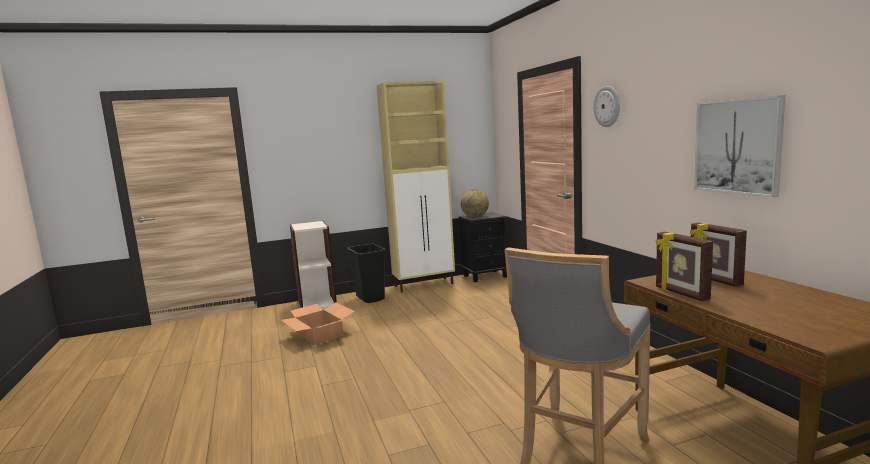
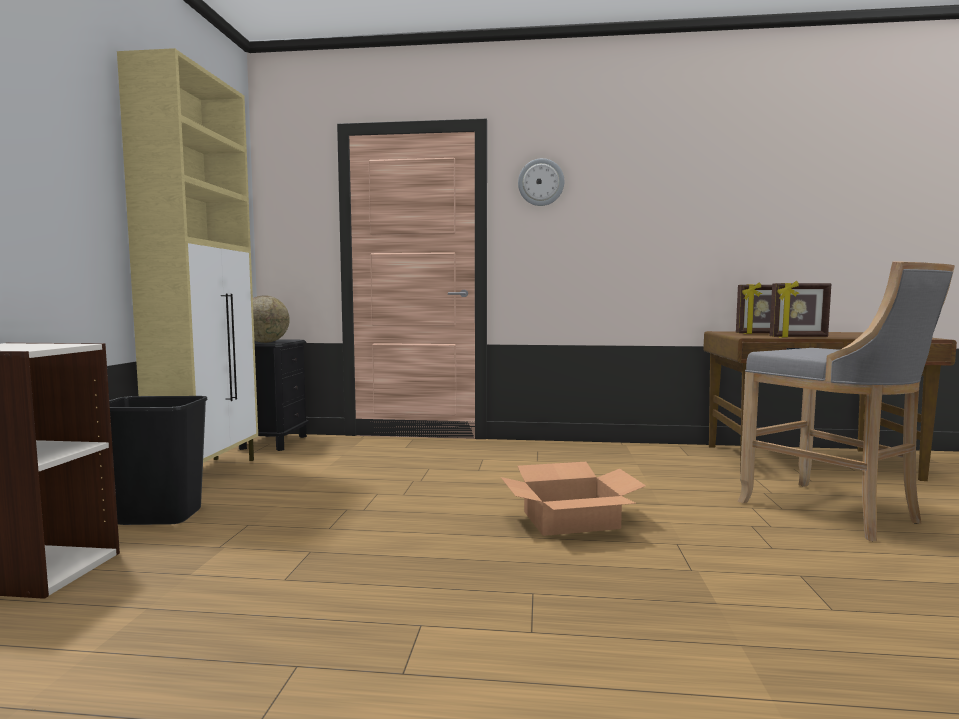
camera: 65 degrees left, 5 degrees down
(319, 334) = (248, 596): cardboard box -> cardboard box (571, 520)
(737, 146) = (716, 225): picture -> none

